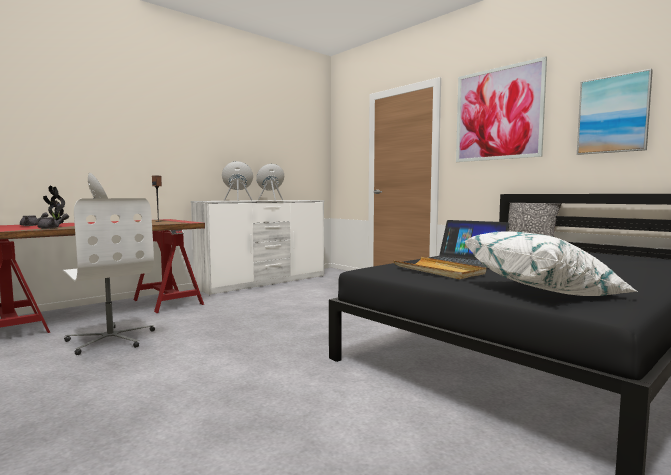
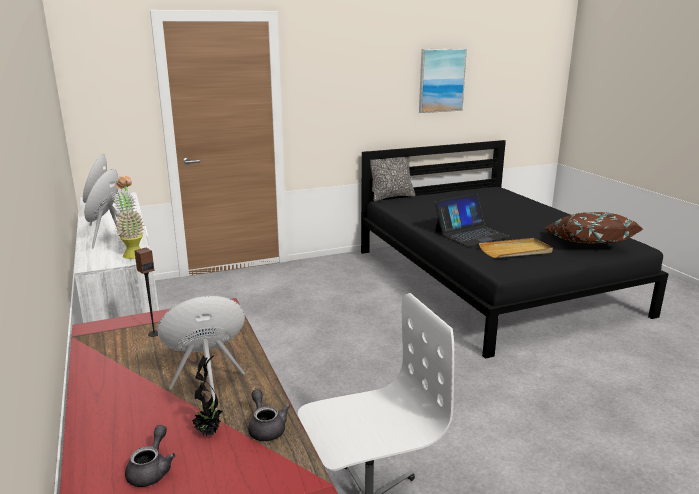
camera: 70 degrees left, 15 degrees up
(219, 200) = (133, 253): none -> potted plant
(498, 114) = (350, 68): picture -> none
(543, 291) = (587, 243): white pillow -> brown pillow

